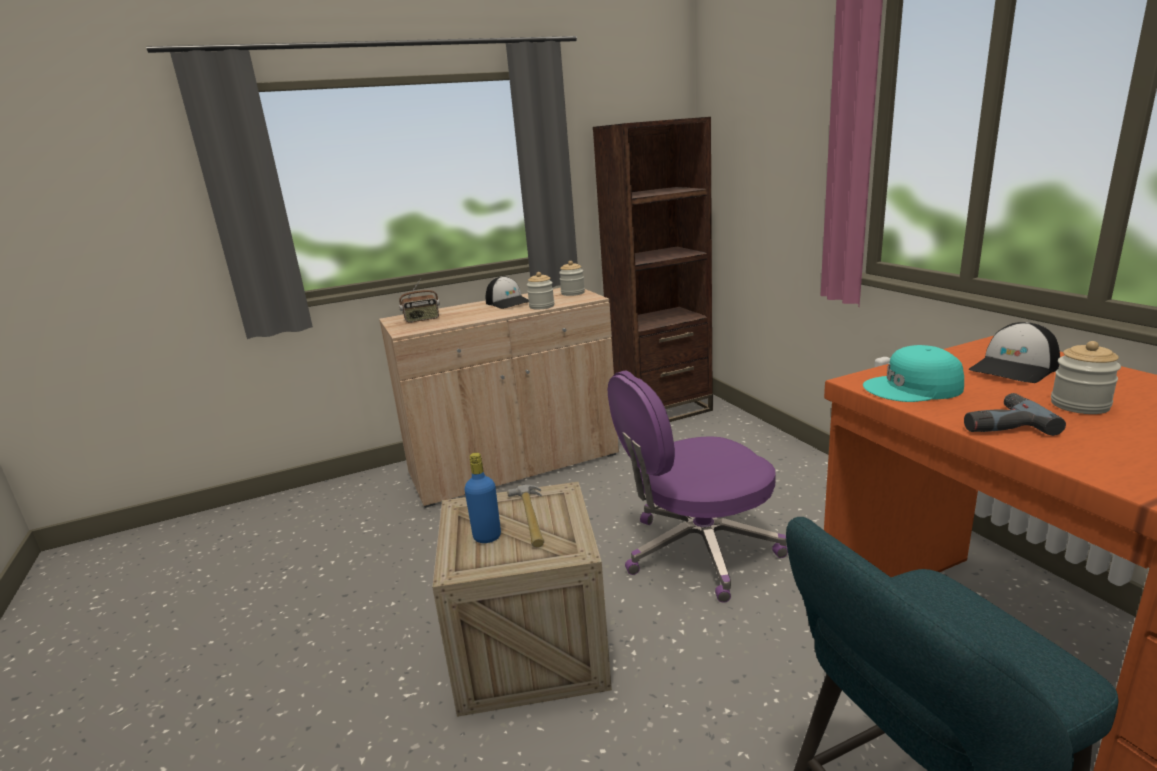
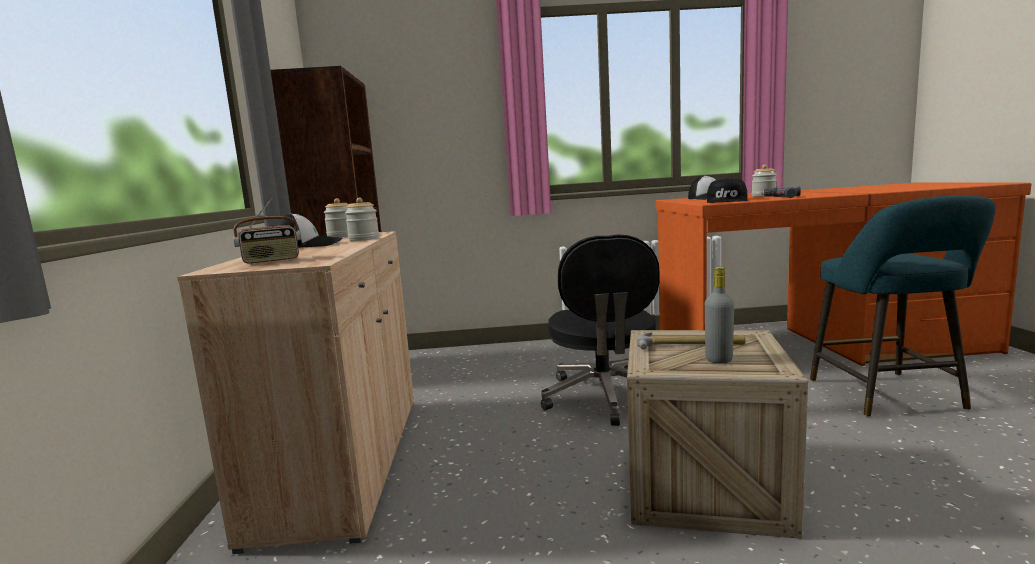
camera: 70 degrees left, 10 degrees down
(422, 319) = (271, 261): radio -> radio turned 60 degrees clockwise
(487, 537) = (718, 359): blue bottle -> grey bottle
(697, 551) = (604, 397): purple office chair -> black office chair
(913, 388) = (727, 201): turquoise cap -> black cap

